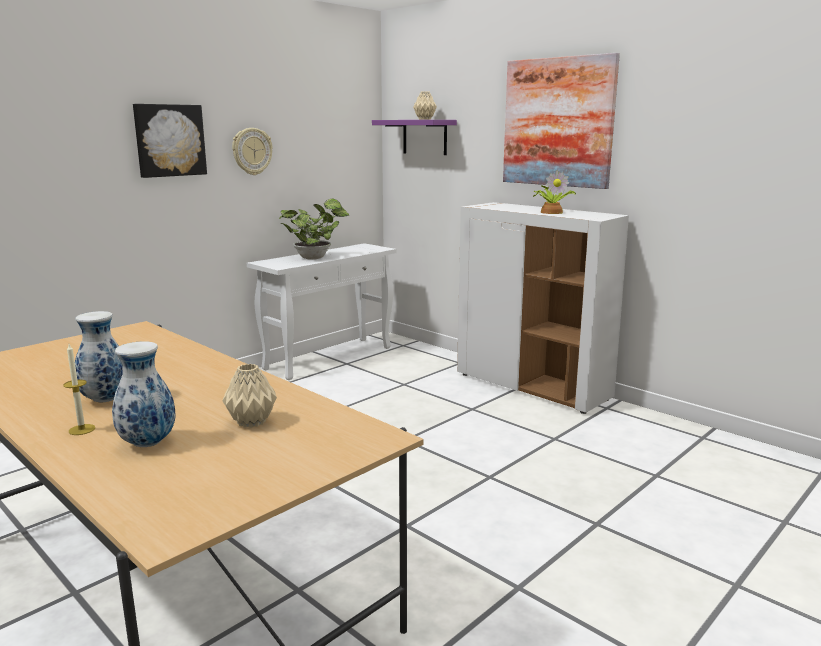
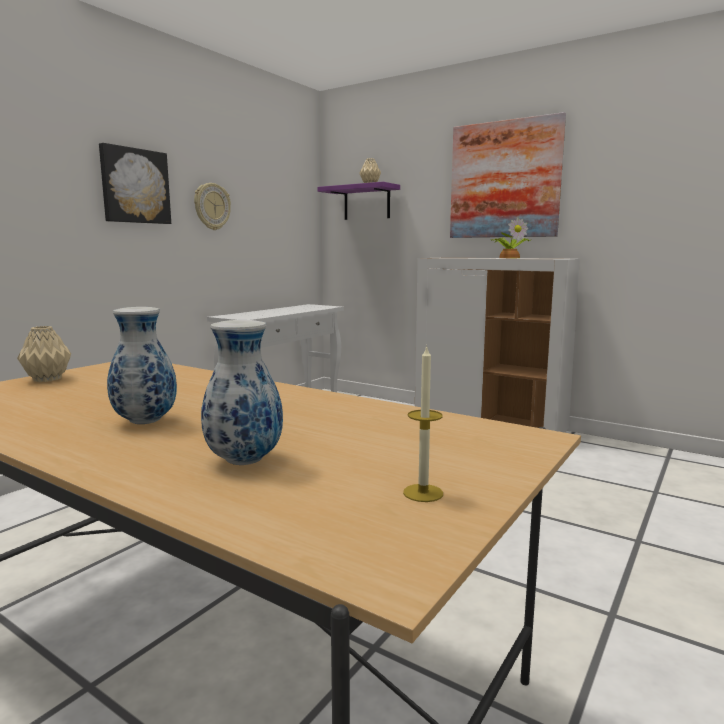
camera: 10 degrees left, 5 degrees down
(82, 429) = (137, 452): candle -> candle (423, 493)
(251, 422) = (357, 432): beige vase -> beige vase (47, 379)
(315, 257) = (273, 312): potted plant -> none

